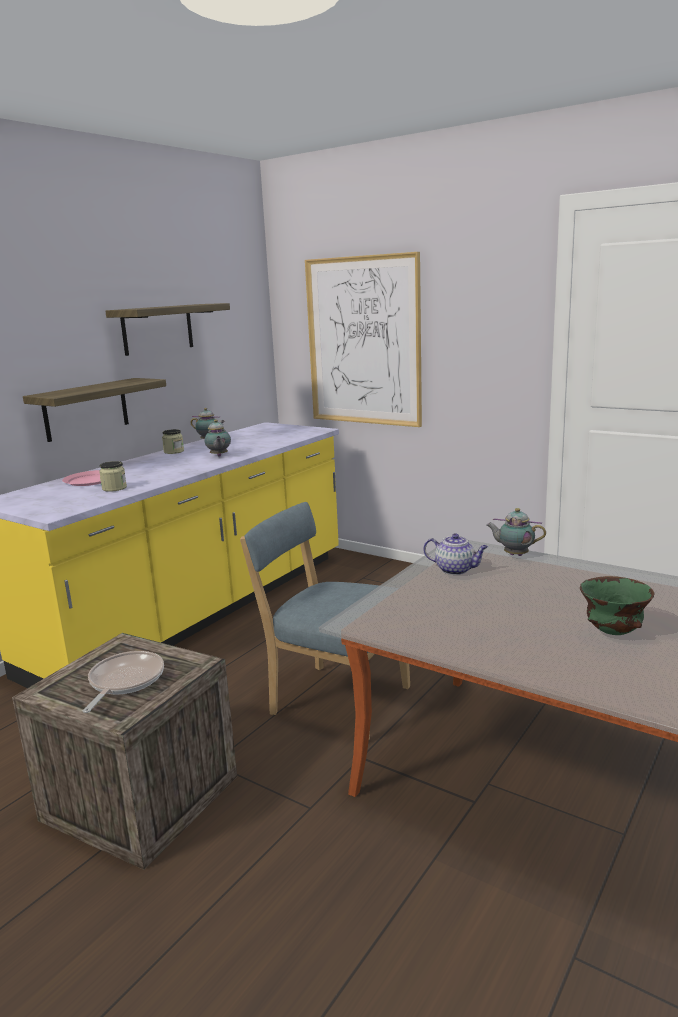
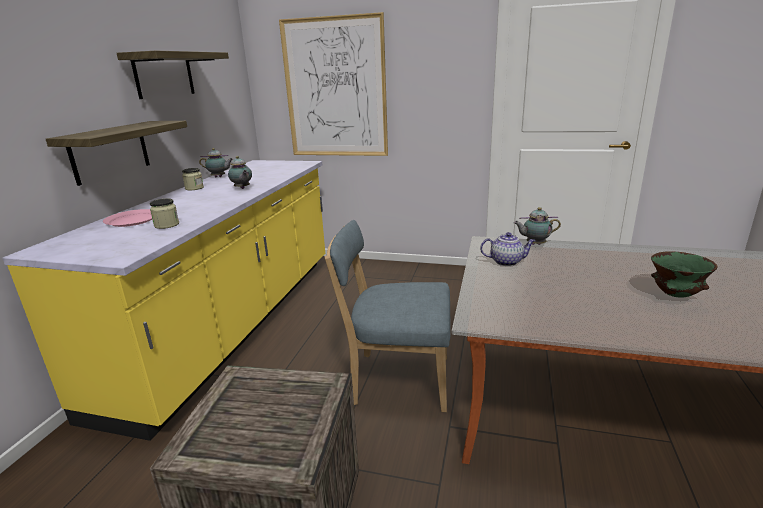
camera: 20 degrees left, 5 degrees up
(124, 681) = (269, 419): frying pan -> none

